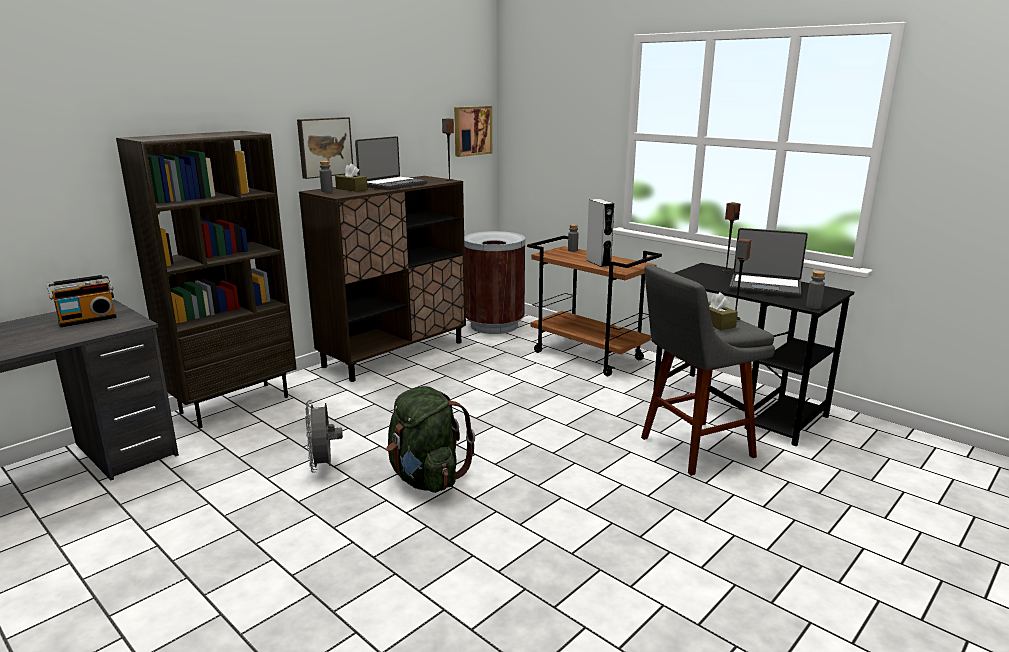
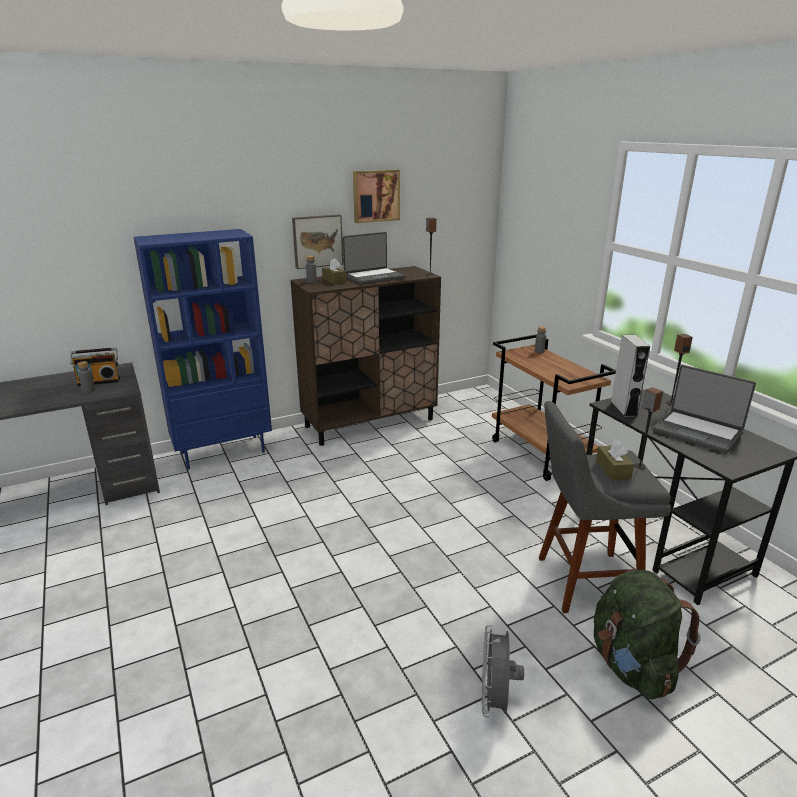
camera: 20 degrees right, 5 degrees up
(235, 404) = (223, 451): brown bookcase -> blue bookcase
(324, 466) = (254, 526): grey fan -> grey fan (495, 701)
(426, 478) = (324, 557): green backpack -> green backpack (632, 665)
(471, 130) = (469, 223): picture -> picture (375, 196)
(494, 325) = (472, 405): brown trash can -> none
(598, 263) = (552, 371): grey speaker -> grey speaker (623, 408)
(813, 306) = (731, 470): grey bottle -> grey bottle (88, 390)

